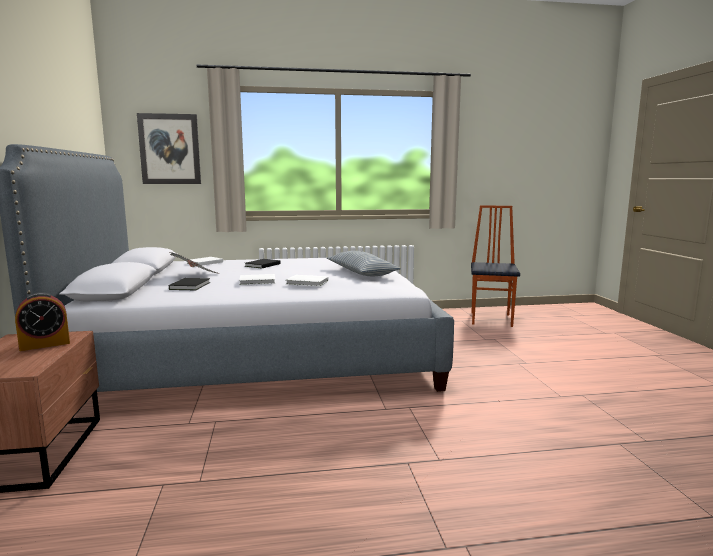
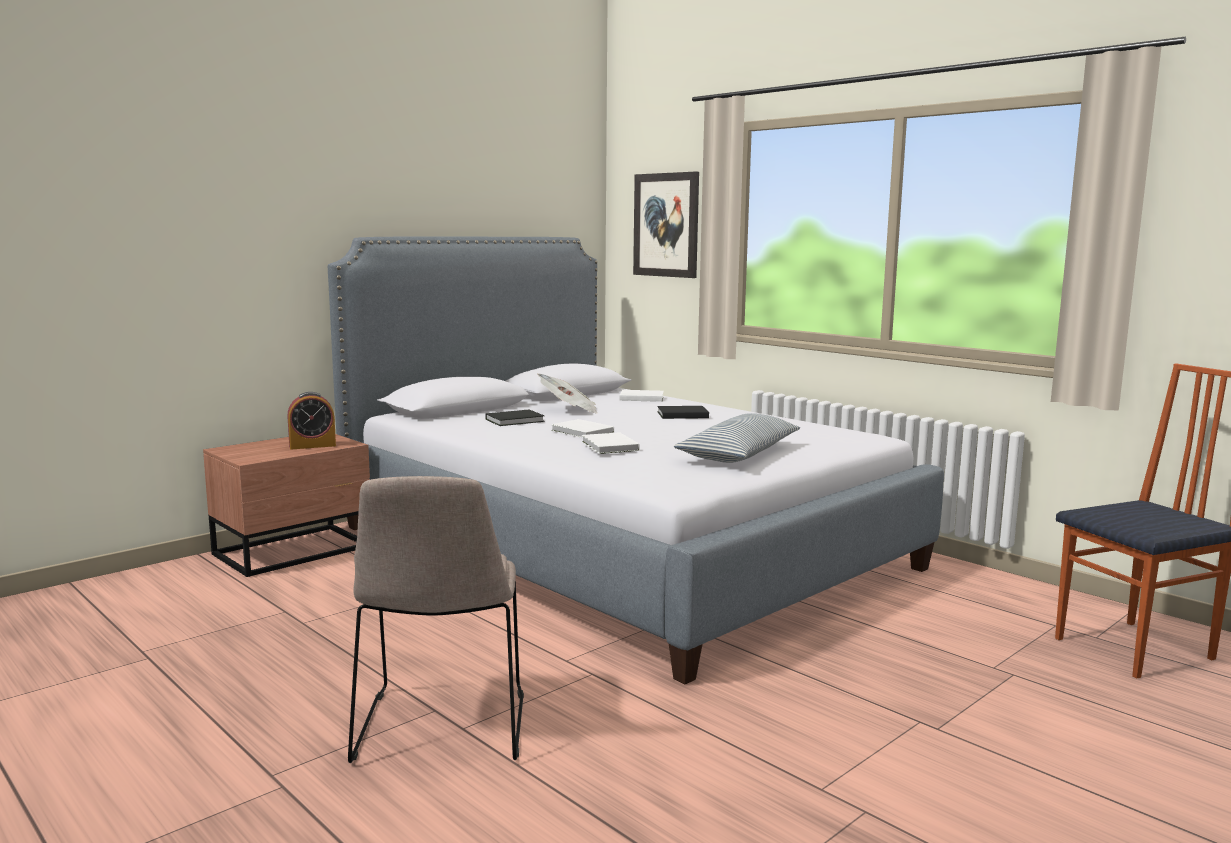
camera: 55 degrees right, 0 degrees up
(45, 344) = (312, 445): alarm clock -> alarm clock turned 45 degrees counterclockwise
(435, 466) = (441, 730): none -> beige chair

